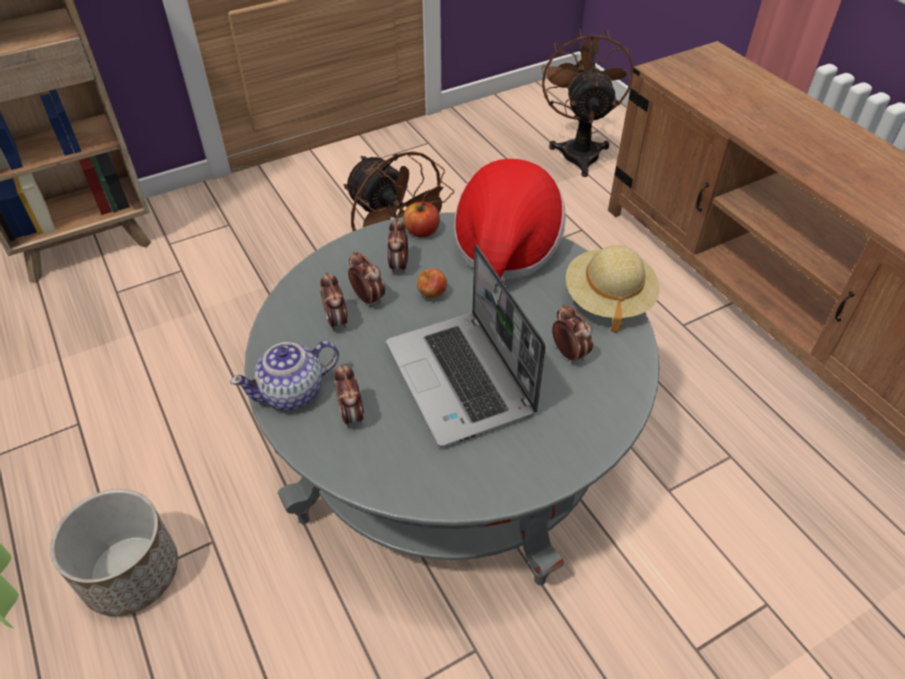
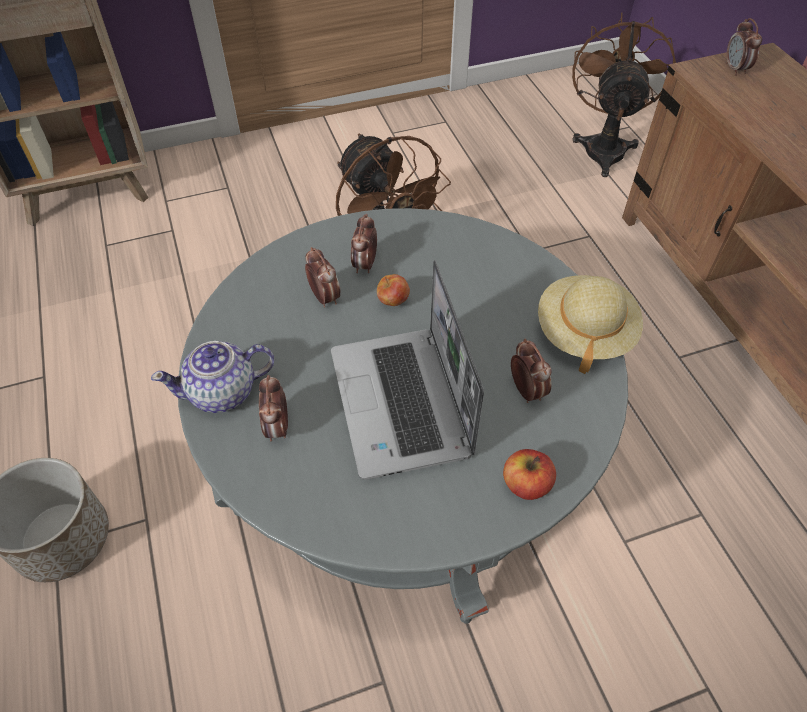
camera: 10 degrees right, 5 degrees up
(336, 321) = (286, 319): alarm clock -> alarm clock (735, 69)
(422, 231) = (398, 228): apple -> apple (526, 485)
(506, 249) = (484, 259): hat -> none

